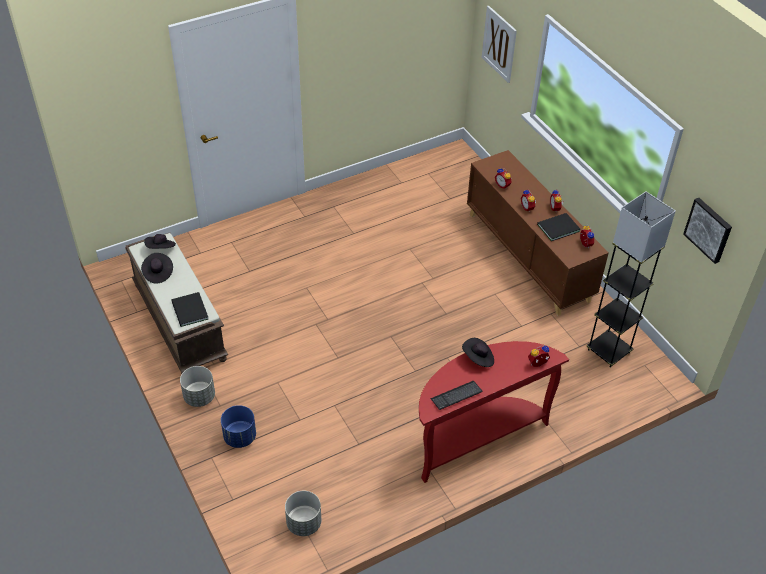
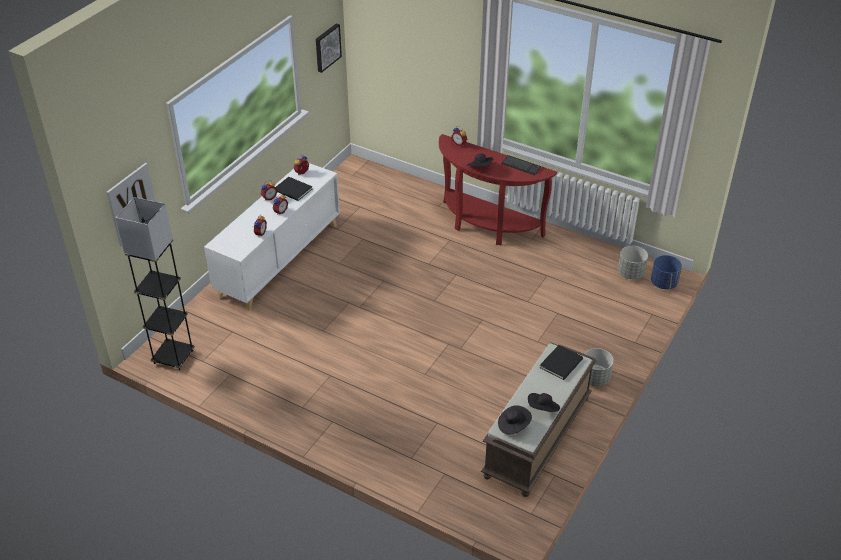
camera: 120 degrees left, 5 degrees down
(240, 437) = (604, 336): blue planter -> blue planter (664, 283)
(528, 257) = (279, 259): brown cabinet -> white cabinet
(608, 351) = (353, 193): grey floor lamp -> grey floor lamp (173, 357)

